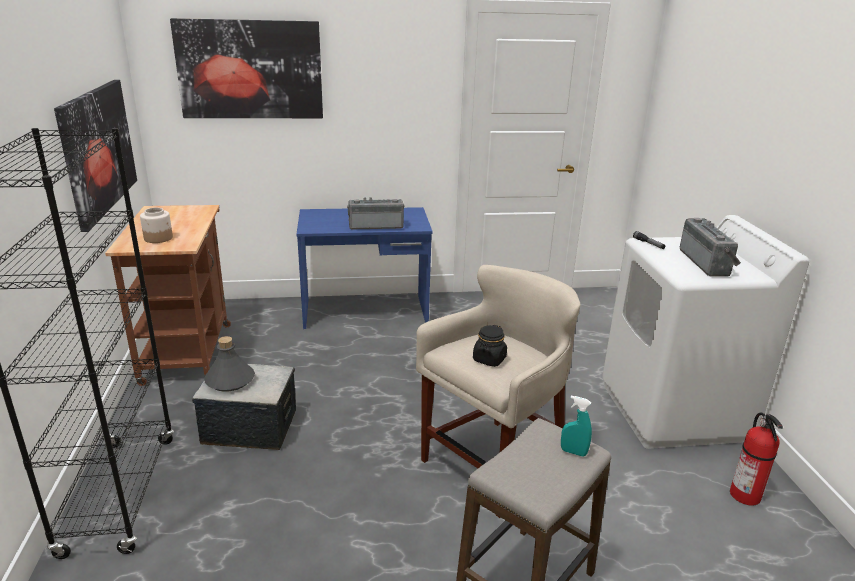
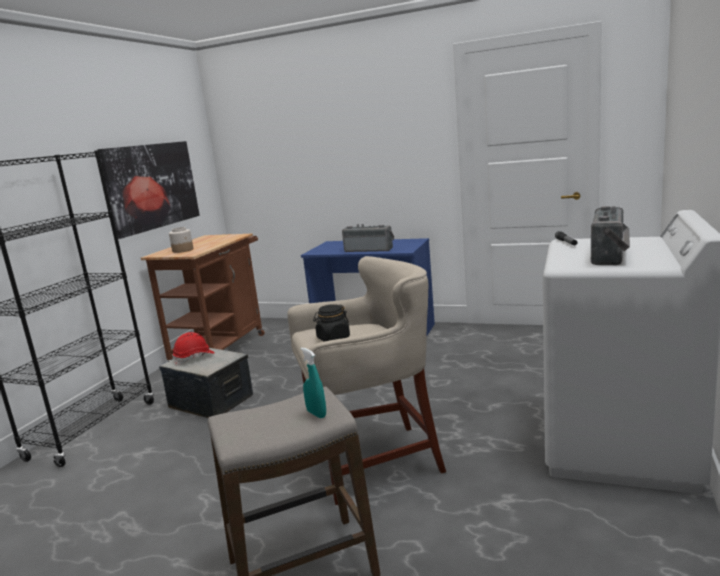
camera: 30 degrees right, 10 degrees down
(230, 380) = (194, 358): grey bottle -> red hard hat
(250, 70) = (285, 129): picture -> none
(746, 496) = (642, 549): fire extinguisher -> none

